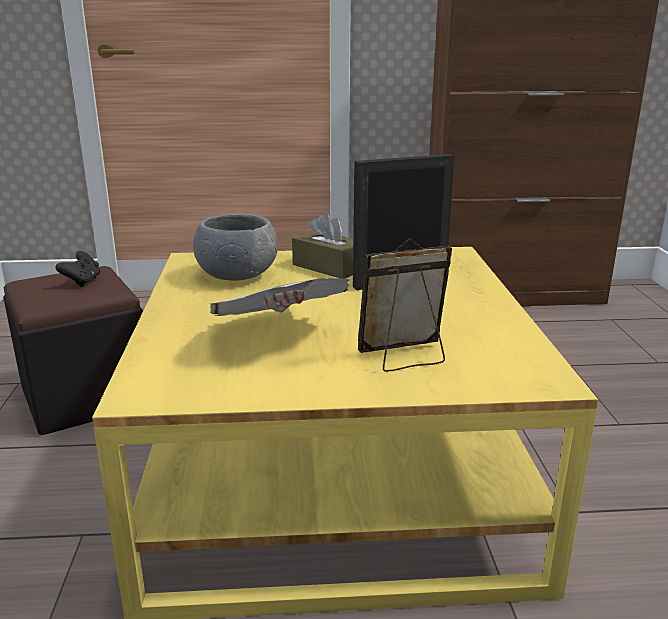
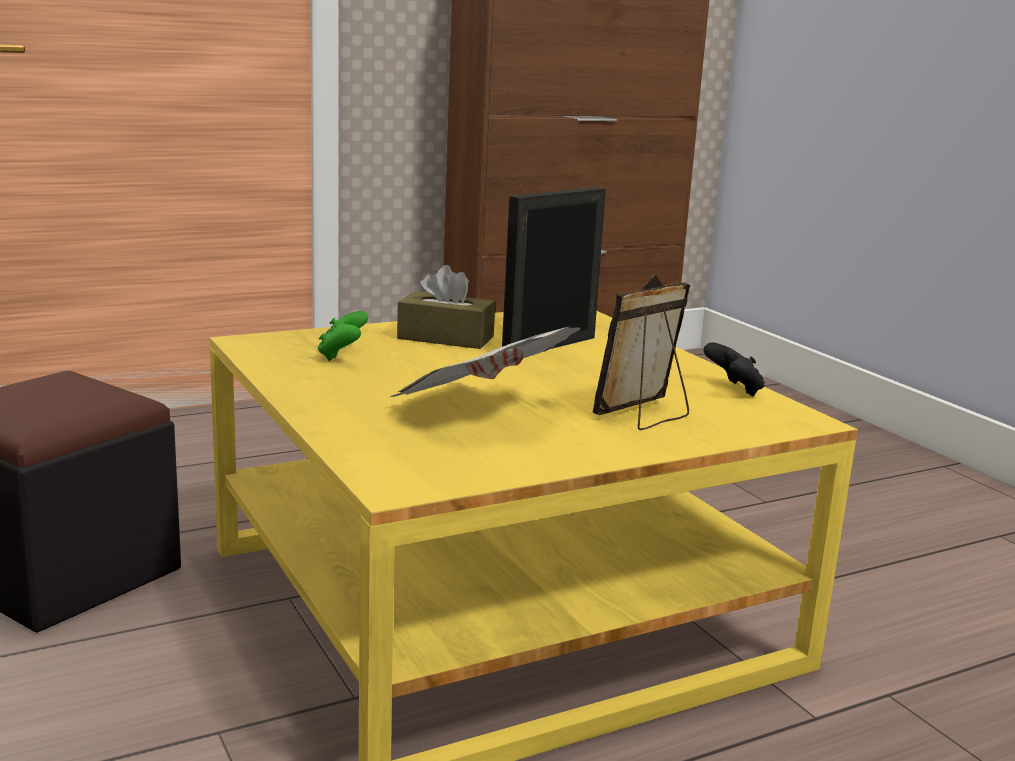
camera: 25 degrees left, 5 degrees down
(82, 281) = (65, 392): black game controller -> black game controller (733, 390)
(237, 275) = (342, 355): grey bowl -> green game controller

